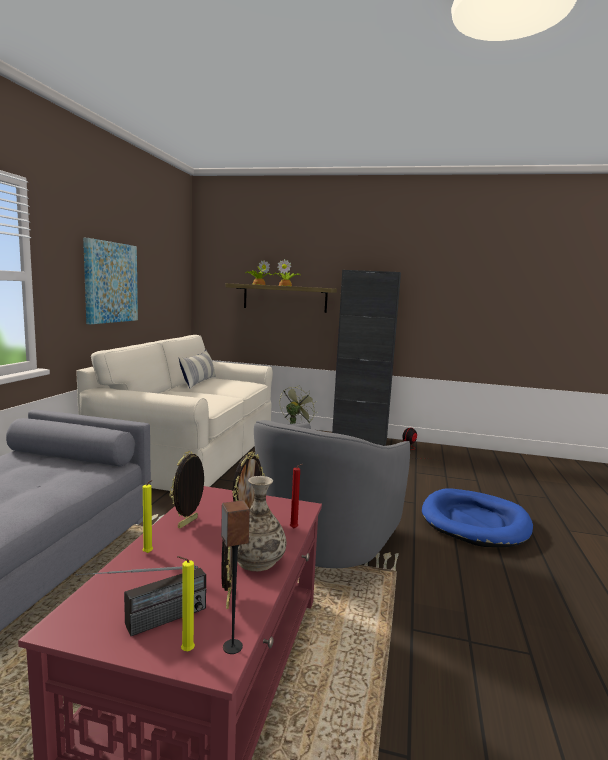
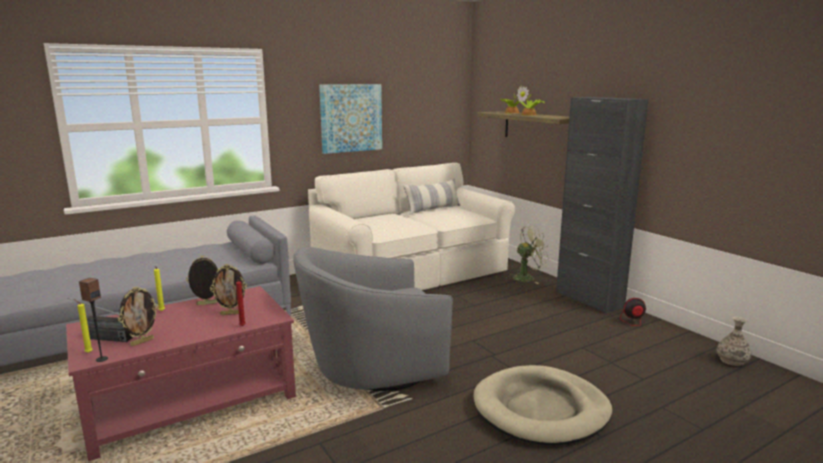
camera: 45 degrees right, 5 degrees up
(257, 560) = (189, 333): vase -> vase (732, 361)
(475, 522) = (541, 409): blue dog bed -> beige dog bed

